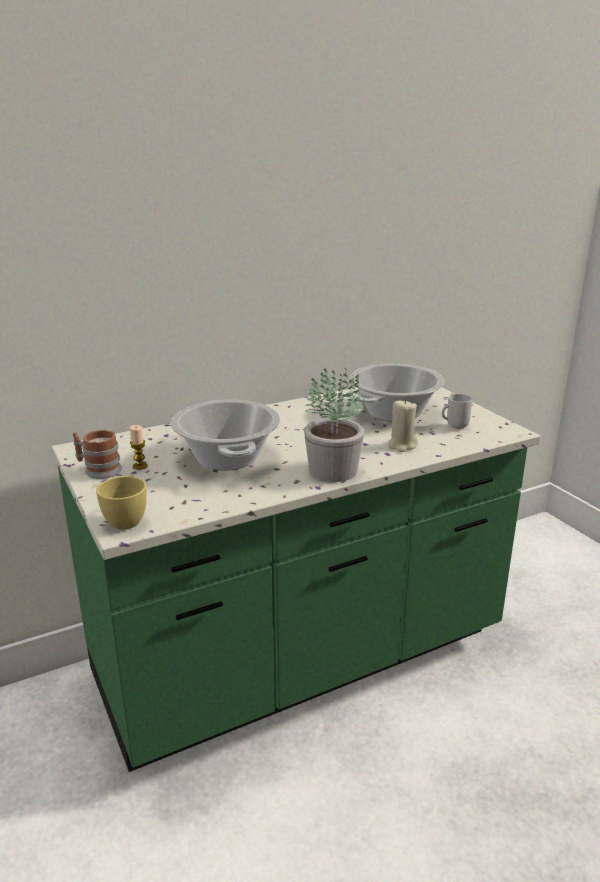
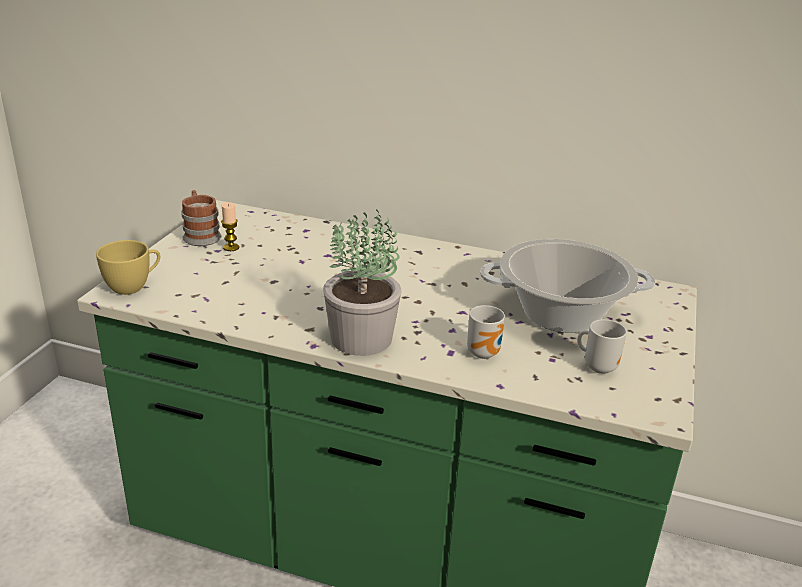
camera: 45 degrees right, 5 degrees up
(227, 458) = (304, 275): cooking pot -> none
(402, 445) = (485, 353): beige candle -> mug

